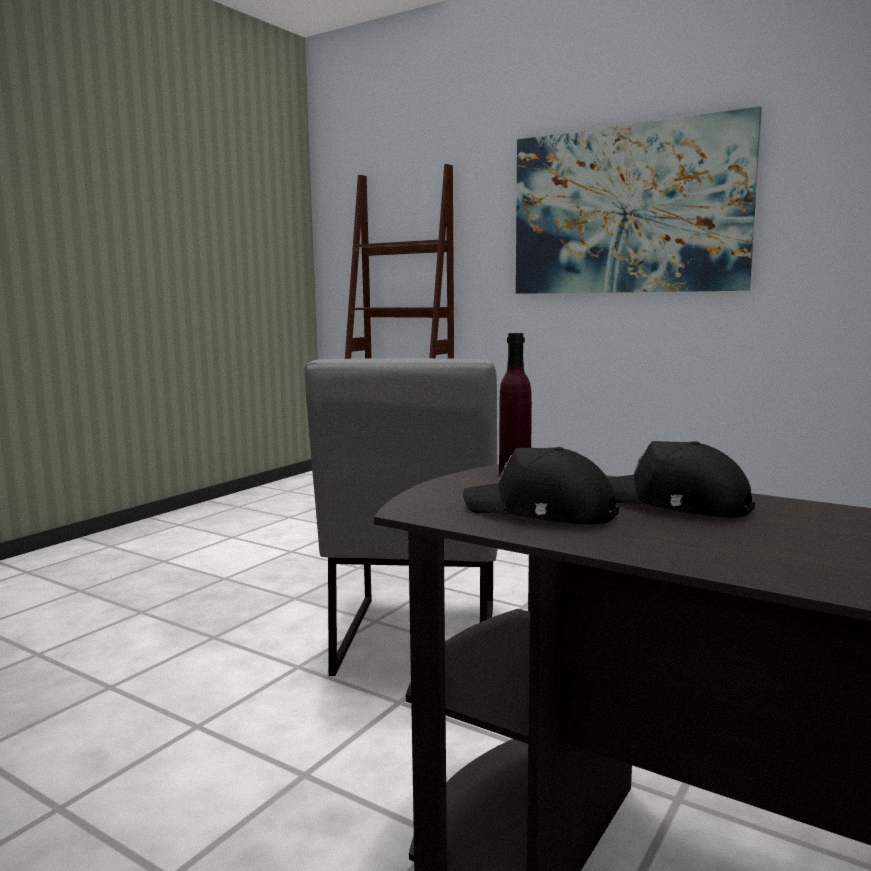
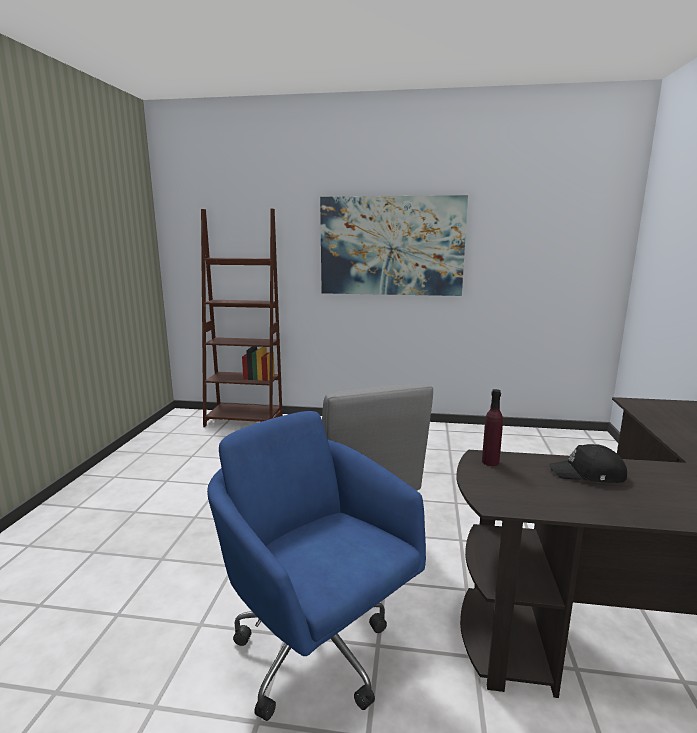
camera: 25 degrees left, 5 degrees up
(207, 764) = (318, 658): none -> blue office chair
(540, 513) = (548, 494): black cap -> none

